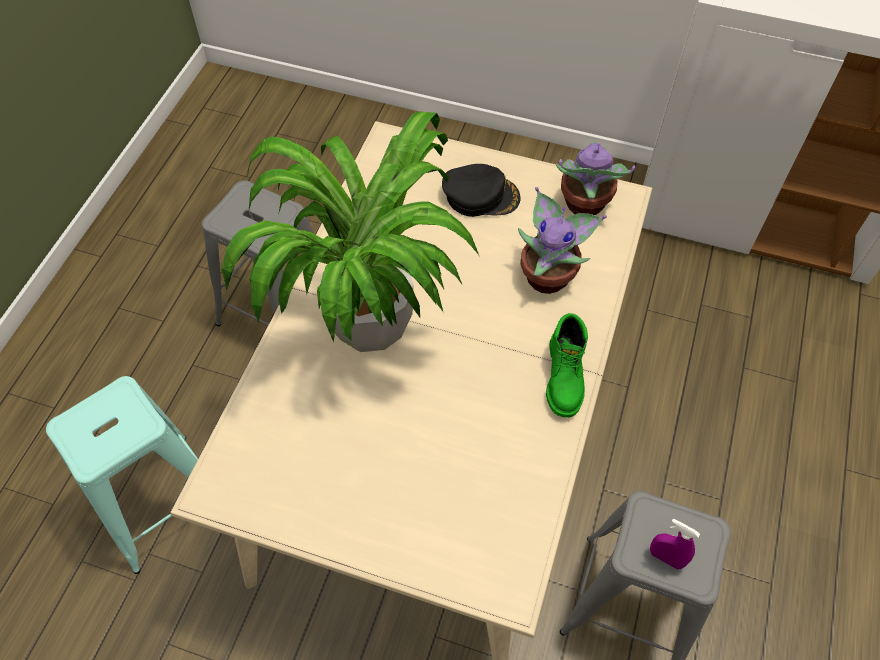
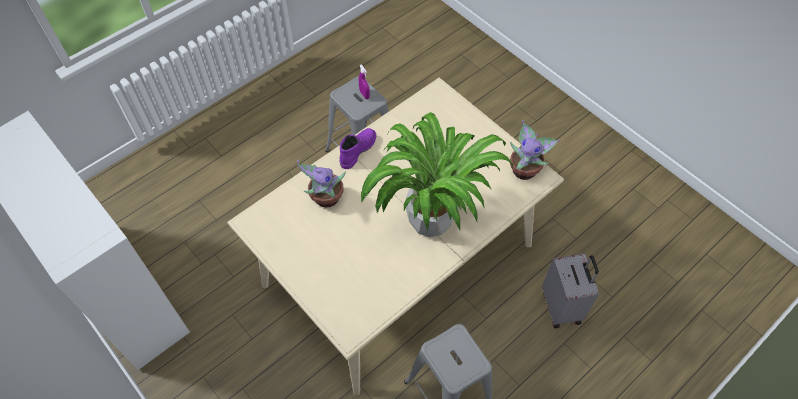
camera: 150 degrees left, 0 degrees up
(161, 502) = (562, 307): turquoise stool -> grey suitcase
(481, 195) = (323, 263): black cap -> none
(565, 377) = (357, 150): green boot -> purple boot
(584, 205) = (273, 228): potted plant -> potted plant (525, 170)

